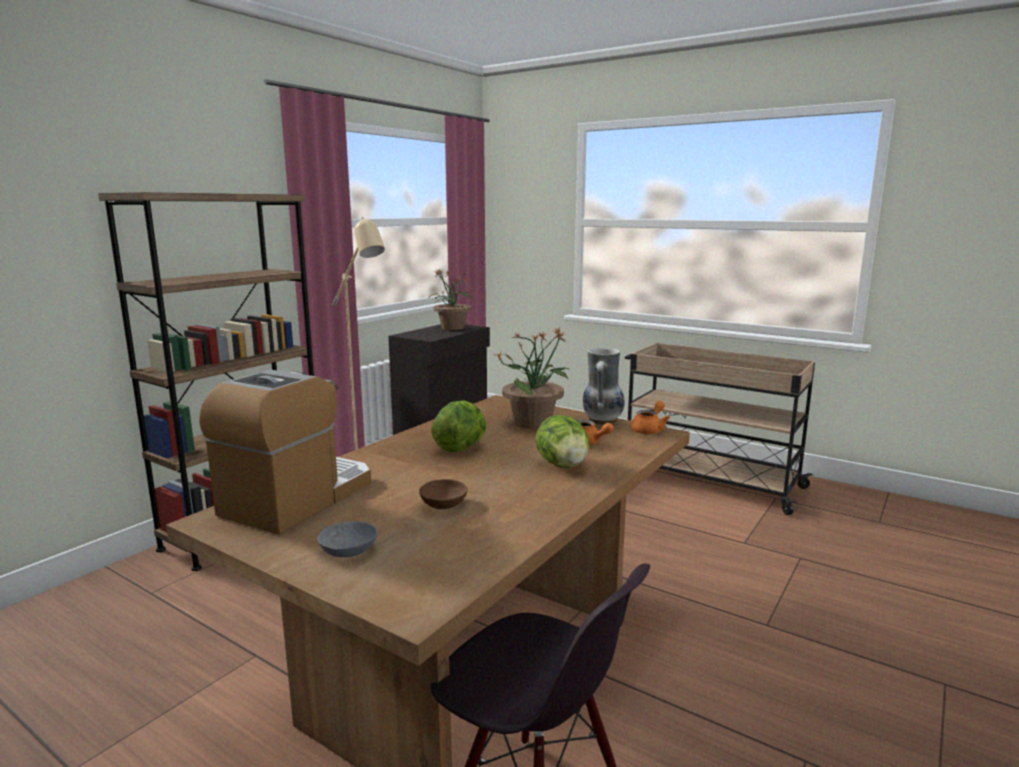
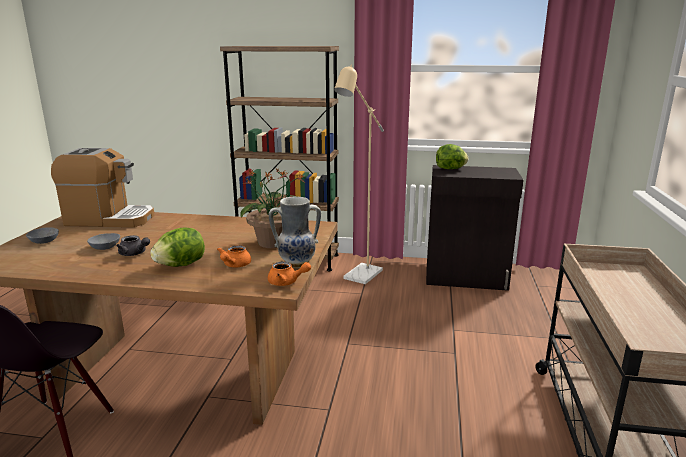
camera: 65 degrees right, 5 degrees up
(441, 503) = (105, 246): brown bowl -> grey bowl
(452, 328) = (493, 172): potted plant -> none
(461, 448) = (203, 234): lettuce -> lettuce (450, 169)
(496, 487) = (134, 254): none -> grey teapot

